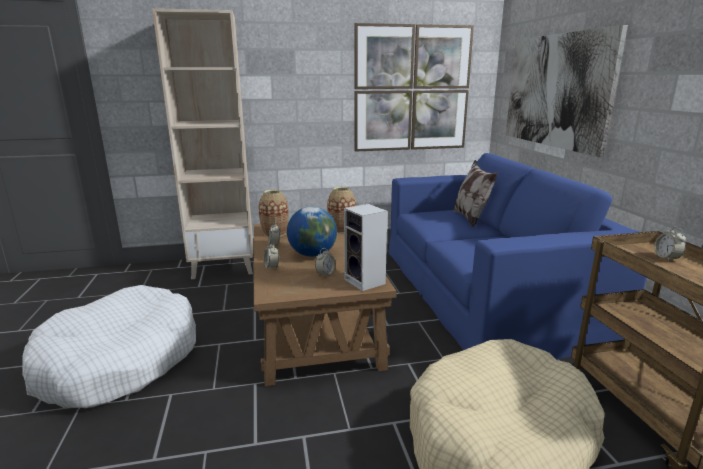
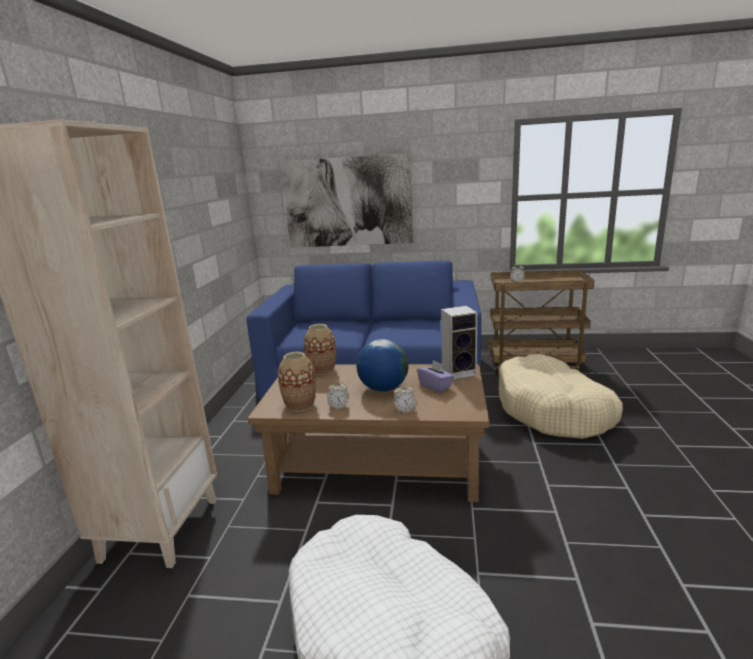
camera: 70 degrees left, 0 degrees up
(325, 274) = (435, 386): alarm clock -> purple tissue box
(412, 89) = (214, 217): picture -> none
(470, 218) = (334, 322): pillow -> none

